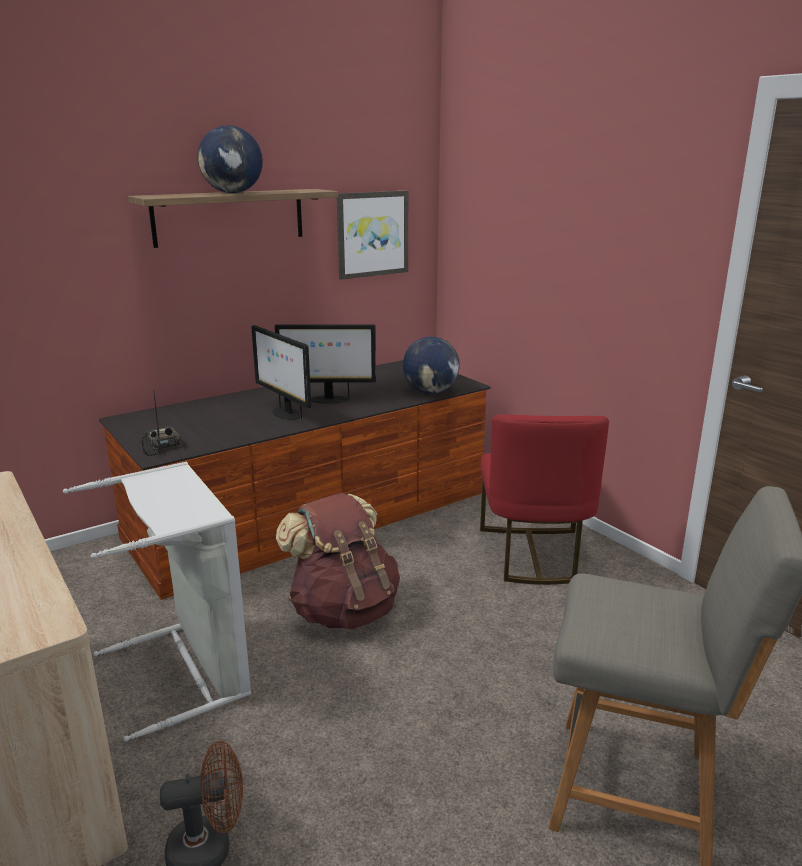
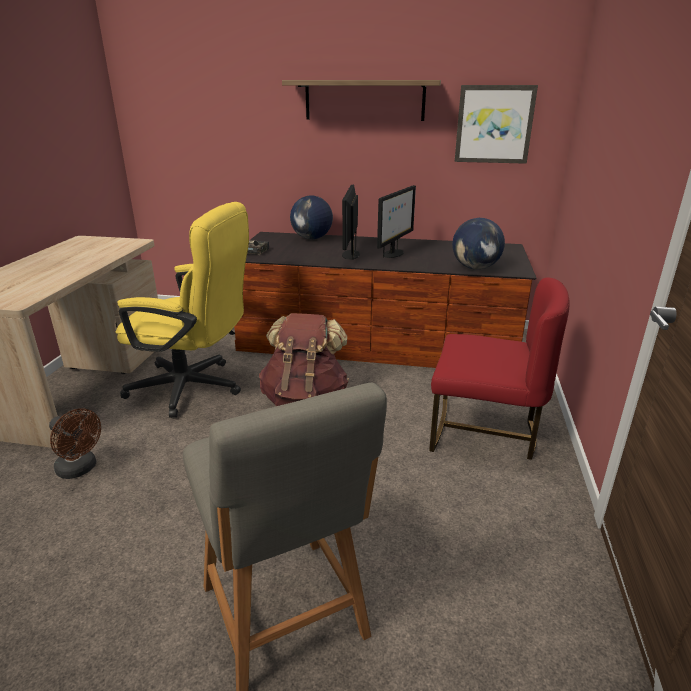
camera: 45 degrees right, 5 degrees up
(189, 669) = (195, 388): grey laundry basket -> yellow office chair
(233, 193) = (357, 79): globe -> globe (312, 238)
(328, 400) = (393, 254): monitor -> monitor turned 105 degrees counterclockwise
(532, 555) = (483, 432): red chair -> red chair turned 120 degrees counterclockwise

